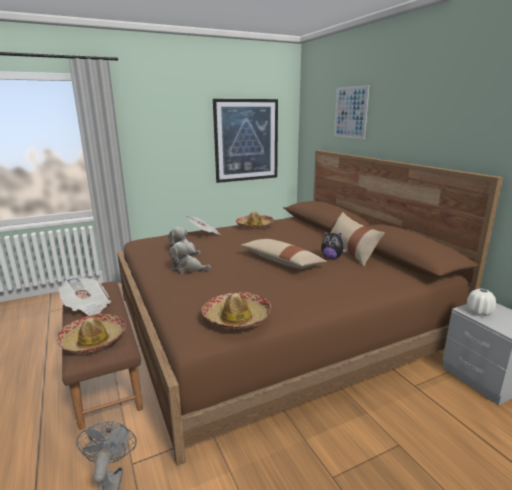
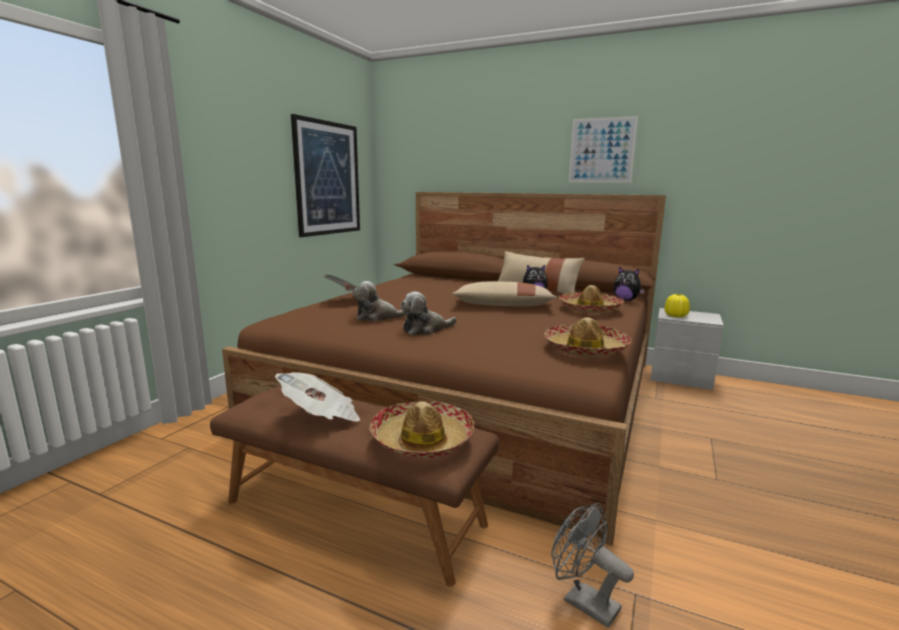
camera: 40 degrees left, 5 degrees down
(254, 226) = (391, 286): hat -> hat (590, 309)
(350, 112) = (467, 144): picture -> picture (601, 150)
(406, 282) = (626, 300): none -> plush toy
(479, 312) = (675, 316): white vase -> yellow vase

